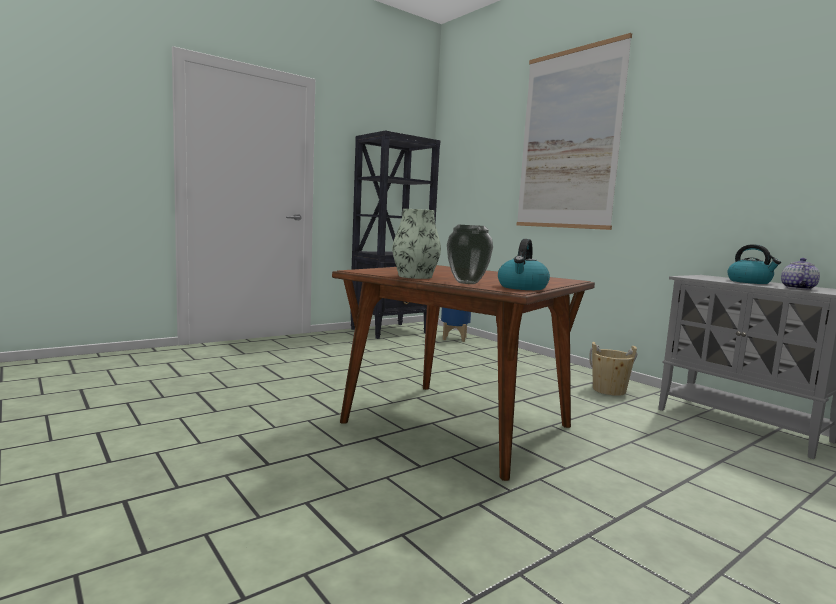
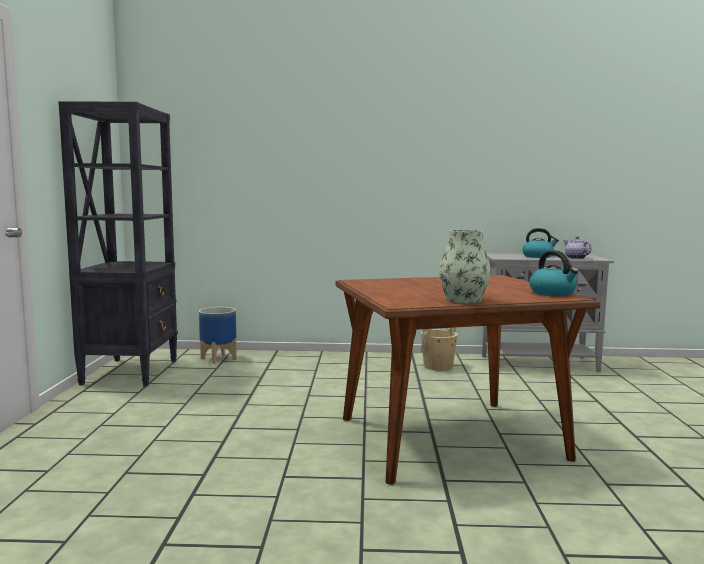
camera: 50 degrees left, 0 degrees up
(467, 283) = (517, 297): vase -> none
(568, 140) = (335, 128): picture -> none

